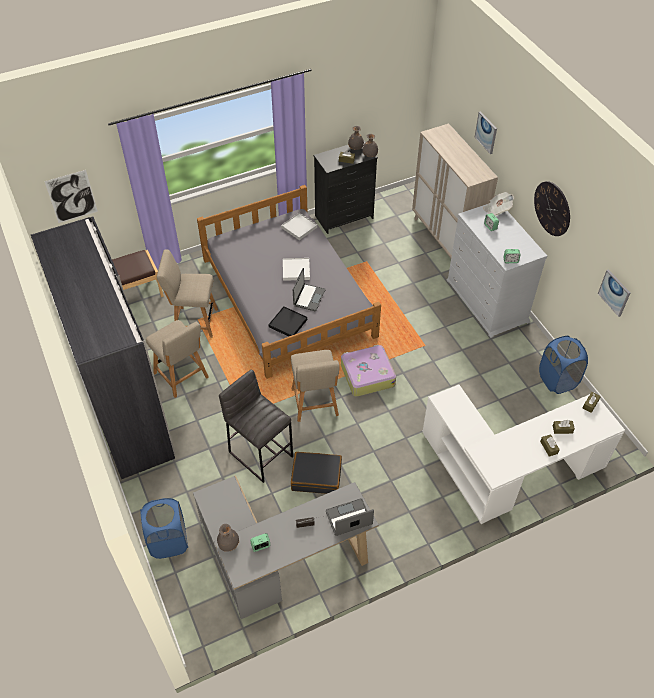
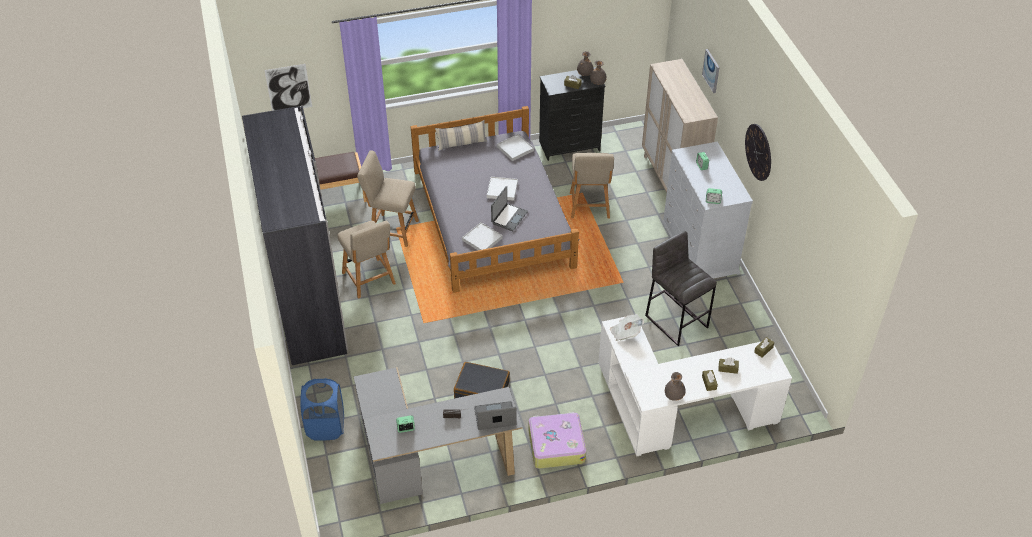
camera: 10 degrees right, 5 degrees down
(229, 544) = (376, 422): grey vase -> grey vase (674, 395)
(247, 229) = (461, 144): none -> pillow
(261, 453) = (432, 361): grey stool -> grey stool (676, 321)
(288, 323) = (482, 239): black tray -> white tray
(315, 404) = (496, 323): beige chair -> beige chair (589, 207)
(367, 375) = (555, 303): suitcase -> suitcase (556, 445)
(497, 210) = (713, 150): newspaper -> newspaper (625, 333)
(557, 380) = (753, 333): blue laundry basket -> none
(614, 292) = (802, 240): picture -> none

